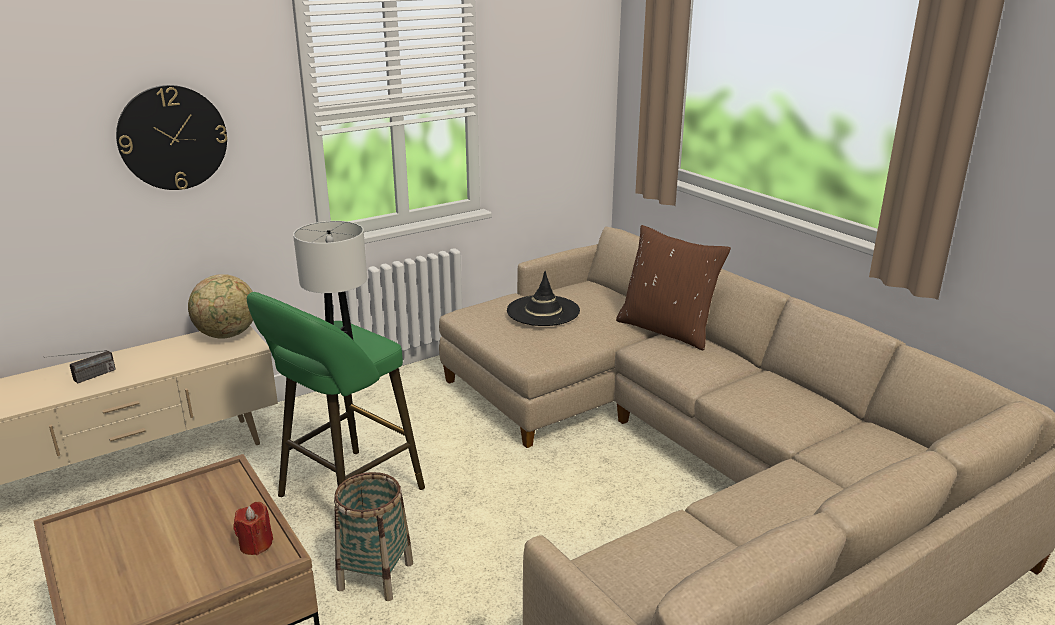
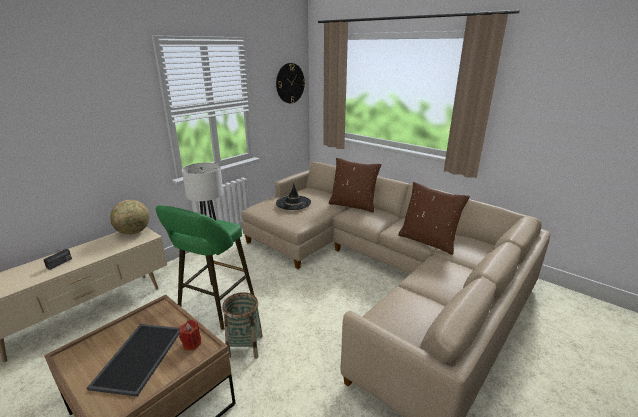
camera: 15 degrees left, 0 degrees up
(167, 549) = (138, 356): none -> tray
(172, 138) = (92, 126): wall clock -> wall clock (290, 83)
(795, 427) = (428, 241): none -> brown pillow

